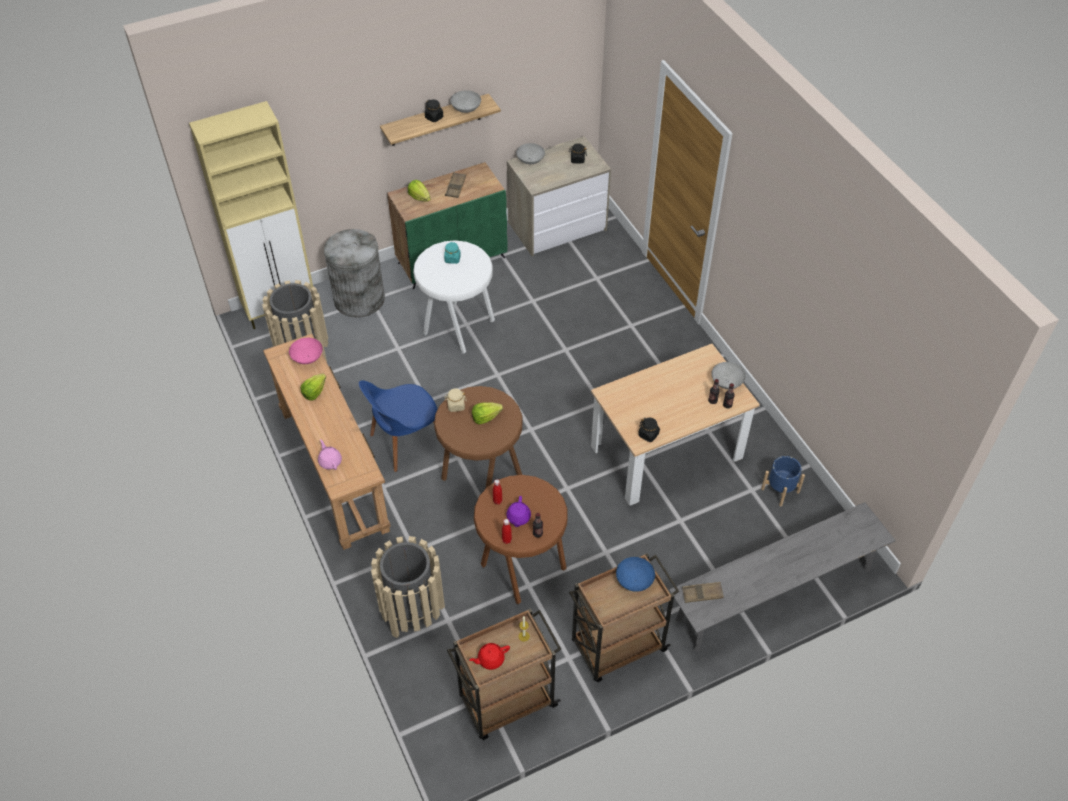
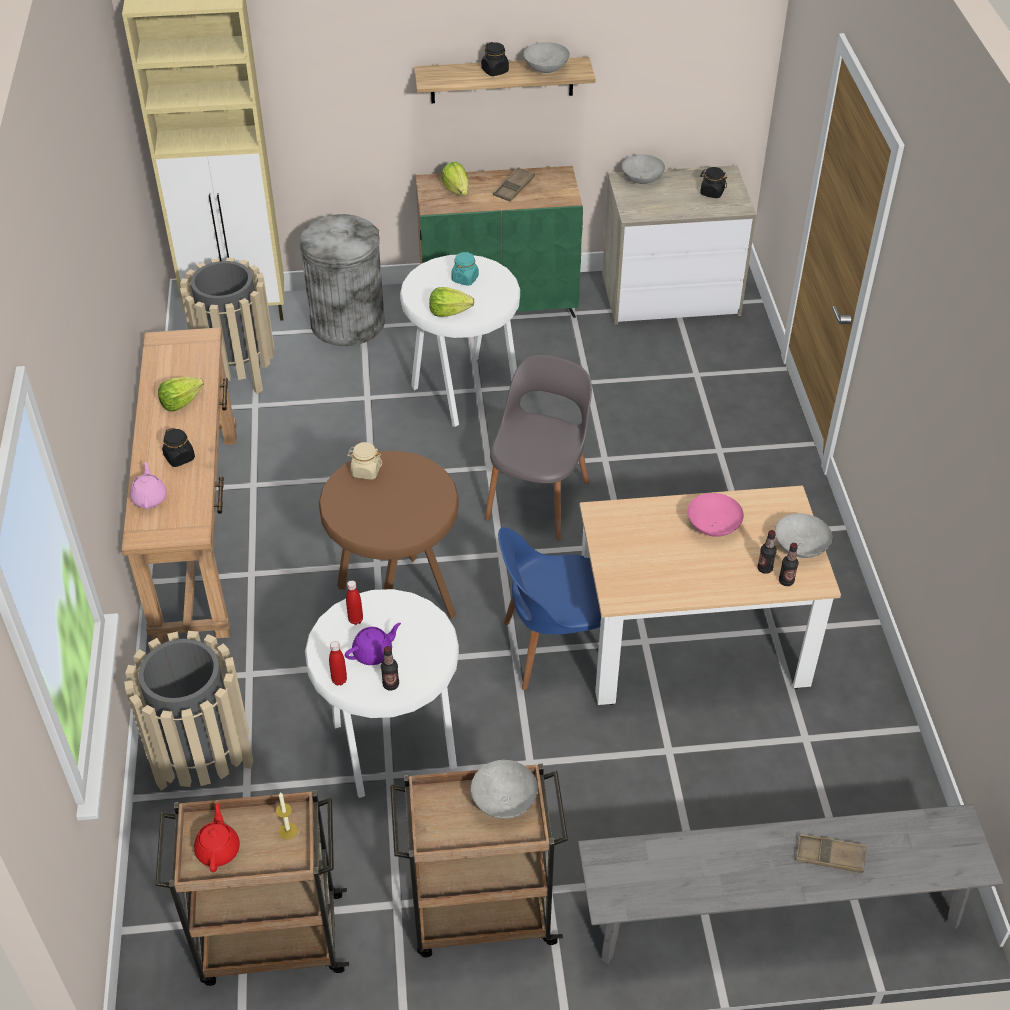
camera: 20 degrees right, 5 degrees down
(307, 358) = (196, 356): pink bowl -> pink bowl (712, 527)
(405, 442) = (314, 522): blue chair -> blue chair (555, 647)
(485, 417) = (400, 498): lettuce -> lettuce (449, 312)
(490, 659) = (218, 849): red teapot -> red teapot turned 90 degrees clockwise
(518, 518) = (373, 653): purple teapot -> purple teapot turned 150 degrees counterclockwise
(521, 567) = (391, 746): brown stool -> white stool
(537, 386) = (538, 497): none -> grey chair
(634, 580) = (504, 800): blue bowl -> grey bowl
(648, 435) = (637, 590): black jar -> black jar (179, 457)
(702, 594) = (628, 865): brown tray -> brown tray (830, 856)
(780, 490) = (852, 752): blue planter -> none

